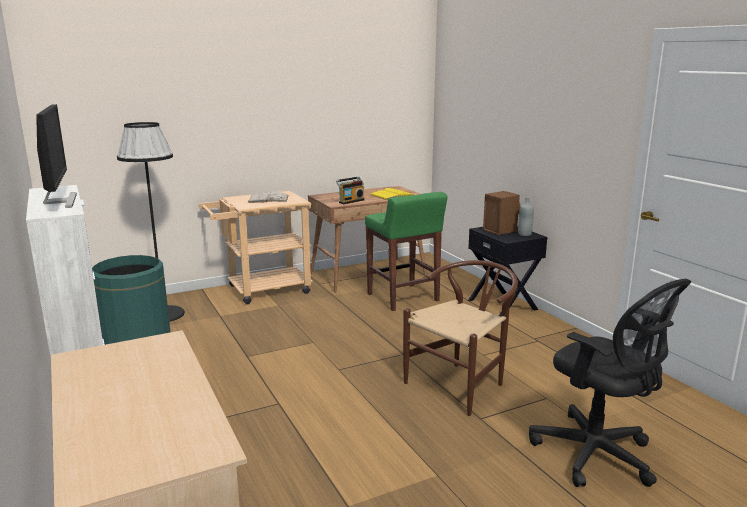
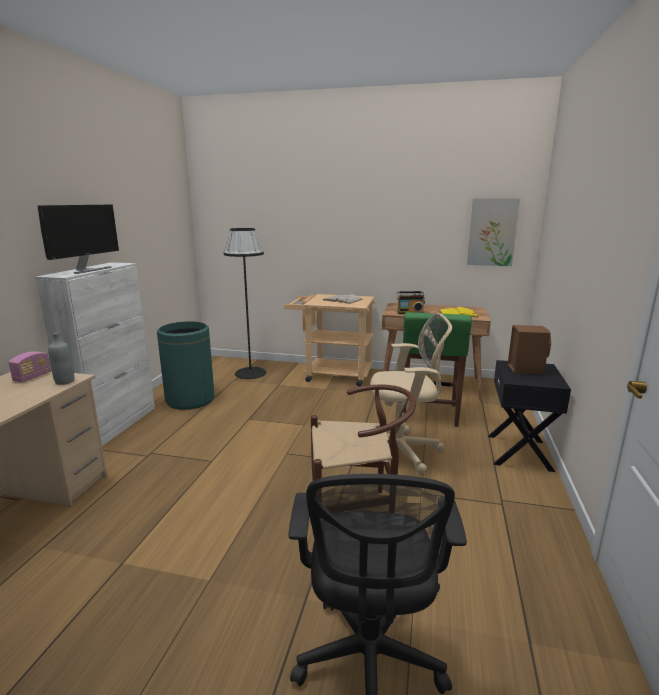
camera: 40 degrees right, 0 degrees up
(108, 355) = (32, 377): none -> radio
(396, 110) = (492, 232): none -> picture
(427, 332) = (402, 451): none -> beige office chair
(524, 234) = (547, 379): grey bottle -> grey bottle (64, 381)

